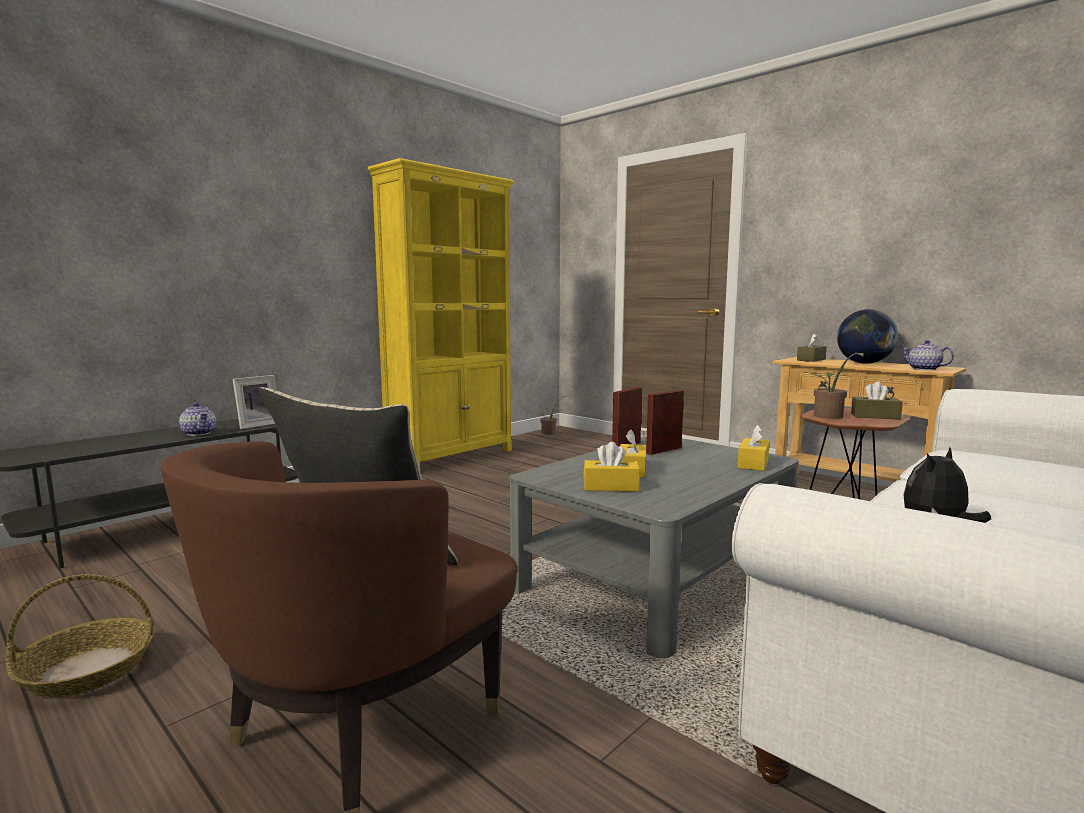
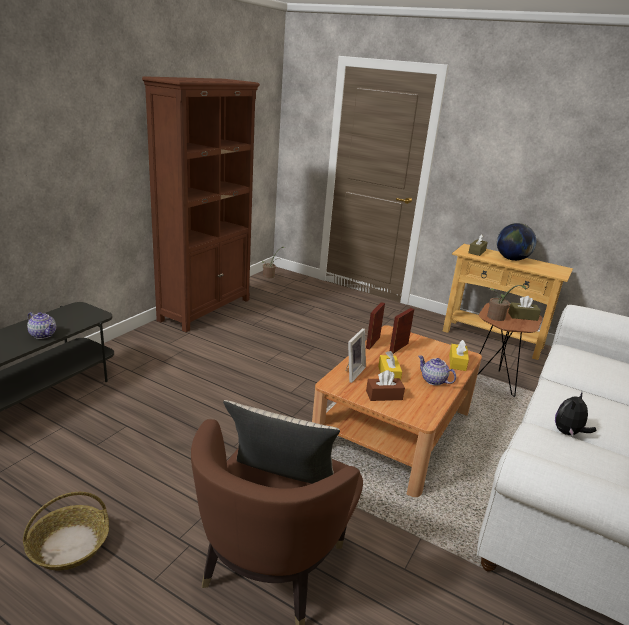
camera: 15 degrees left, 15 degrees up
(257, 425) = (82, 319): picture frame -> picture frame (351, 372)
(452, 457) = (206, 309): yellow bookcase -> brown bookcase
(611, 487) = (384, 395): yellow tissue box -> brown tissue box
(657, 576) = (394, 430): grey coffee table -> brown coffee table
(924, 369) = (550, 272): teapot -> teapot (434, 381)

